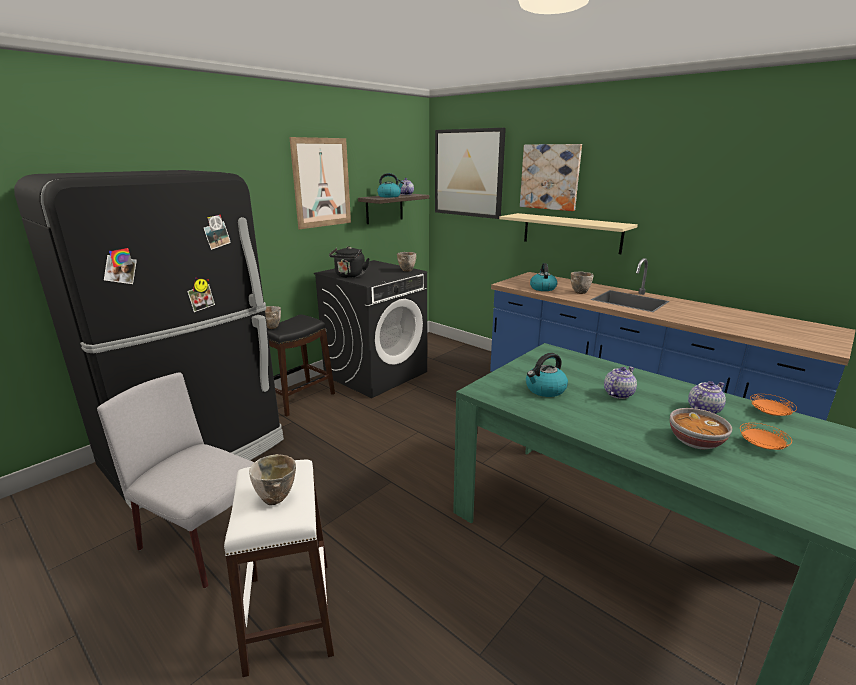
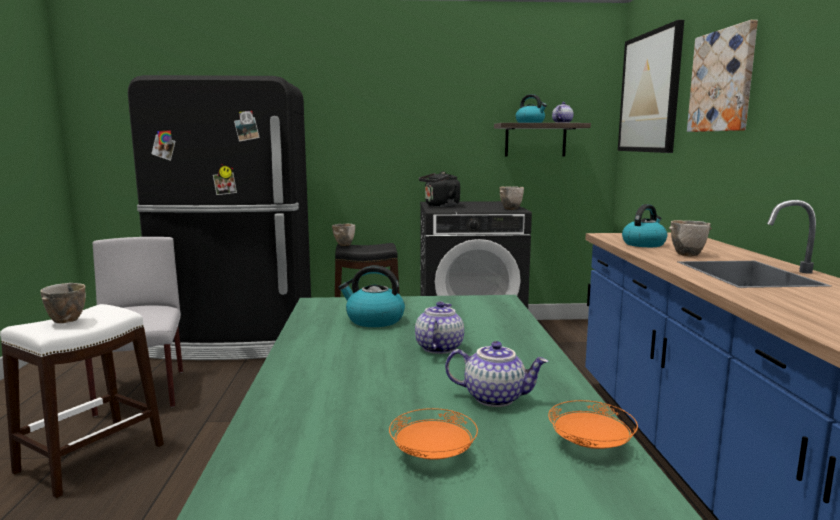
camera: 45 degrees right, 10 degrees down
(321, 183) = (444, 104): picture -> none
(571, 233) = (740, 167): beige shelf -> none
(618, 393) = (438, 348): teapot -> teapot turned 75 degrees counterclockwise
(695, 441) = (366, 409): bowl -> none

